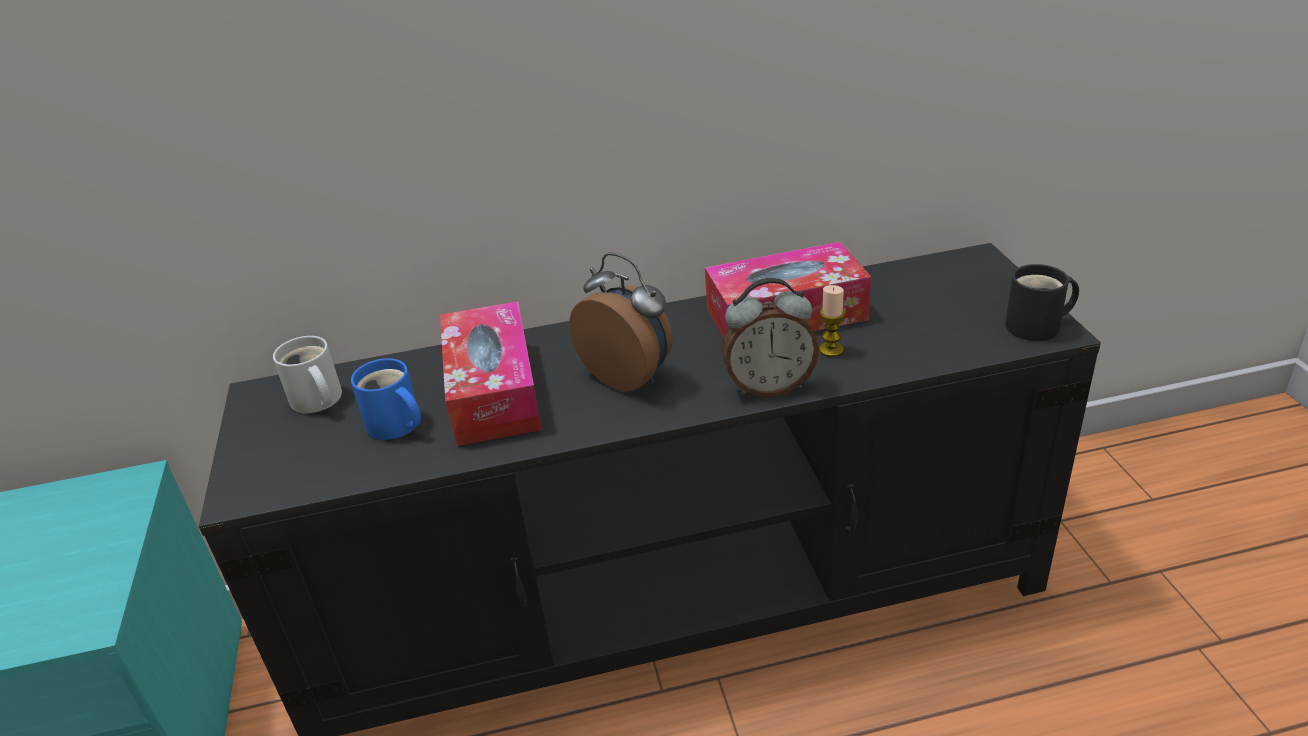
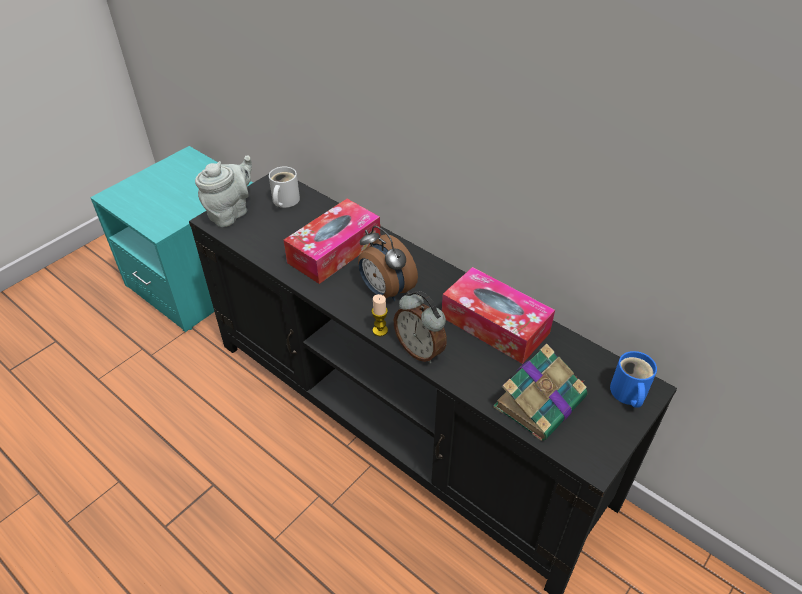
camera: 50 degrees right, 10 degrees up
(256, 467) = (231, 213): none -> grey teapot
(395, 426) = (286, 235): blue mug -> blue mug (627, 393)
(630, 375) = (385, 291): alarm clock -> alarm clock turned 135 degrees clockwise
(831, 350) = (476, 360): candle -> candle (380, 330)
(937, 330) = (541, 401): none -> book
(1038, 326) = (590, 451): black mug -> none

